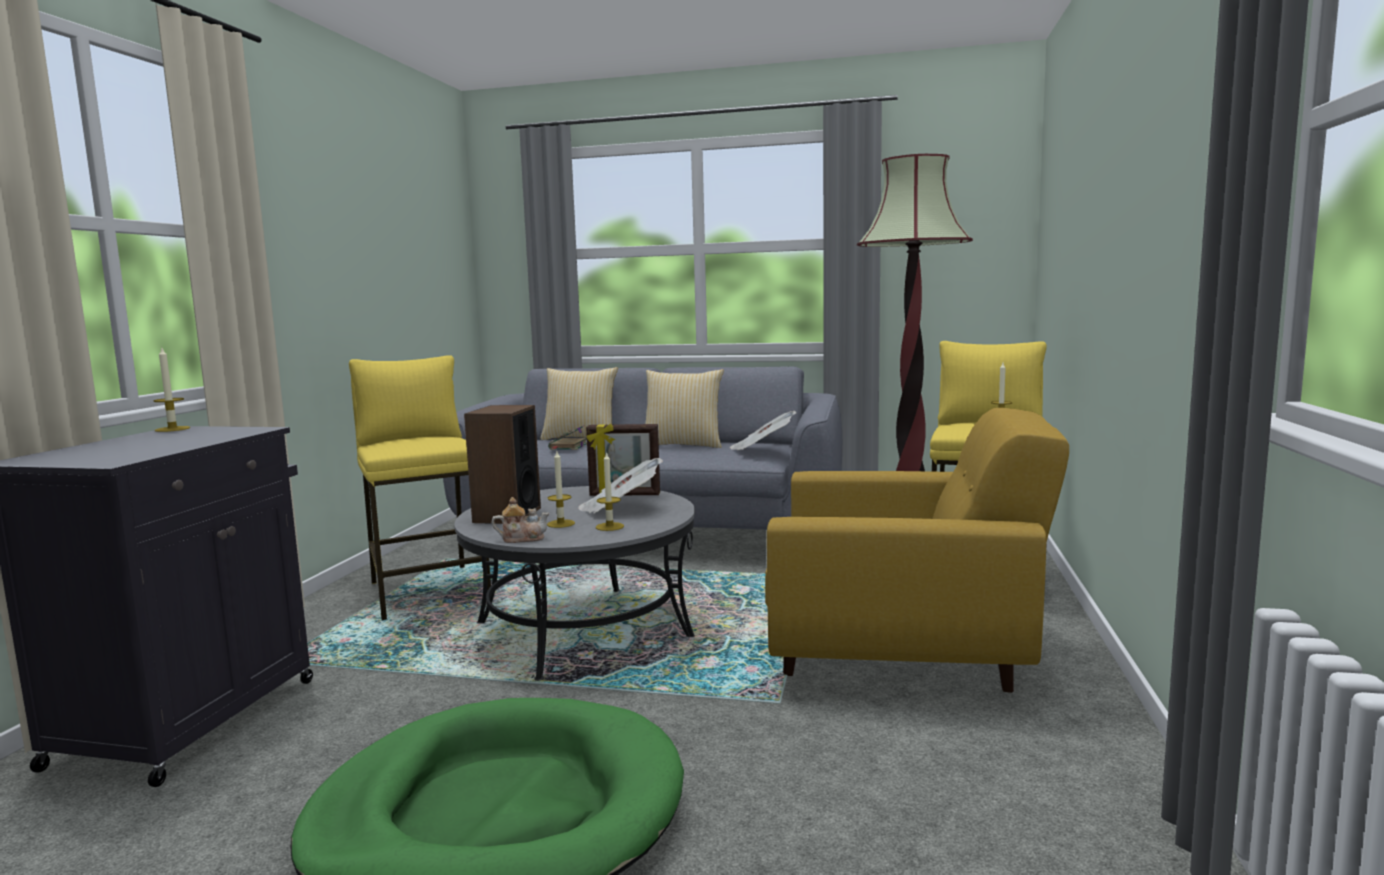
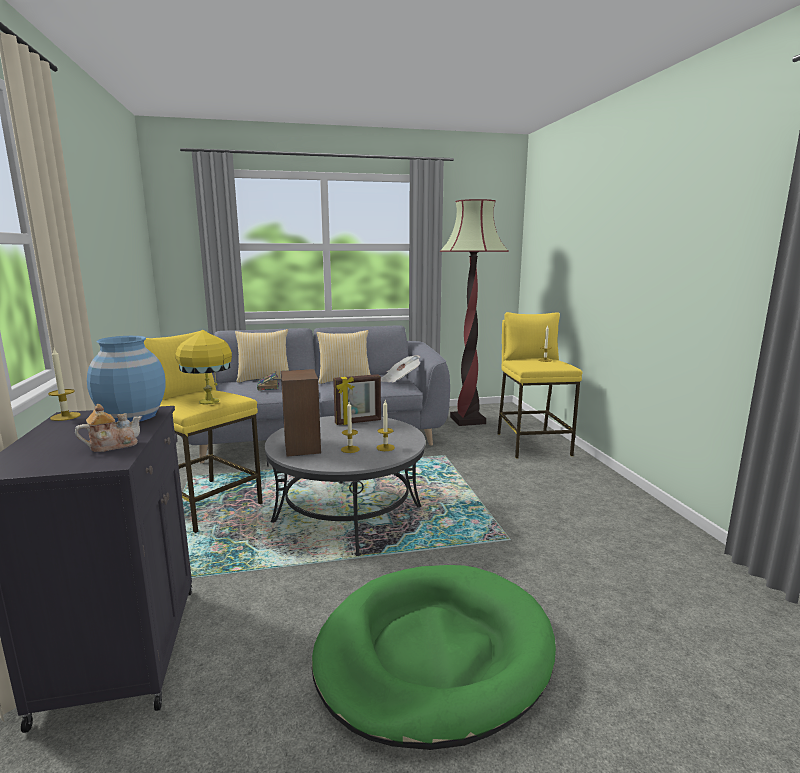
camera: 25 degrees left, 5 degrees up
(226, 432) = (132, 416): none -> blue vase
(417, 445) = (209, 402): none -> yellow table lamp
(522, 538) = (342, 464): teapot -> teapot (112, 445)
(620, 508) = (370, 433): newspaper -> none
(904, 652) = (538, 495): yellow armchair -> none

